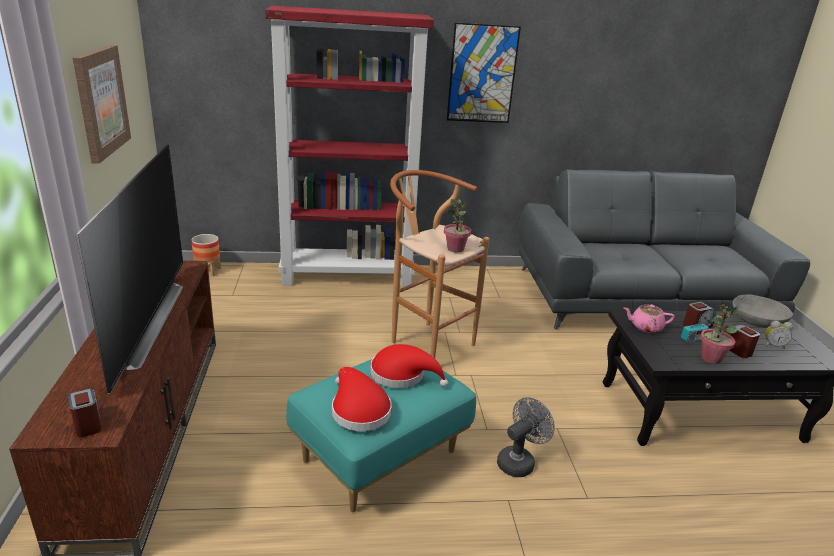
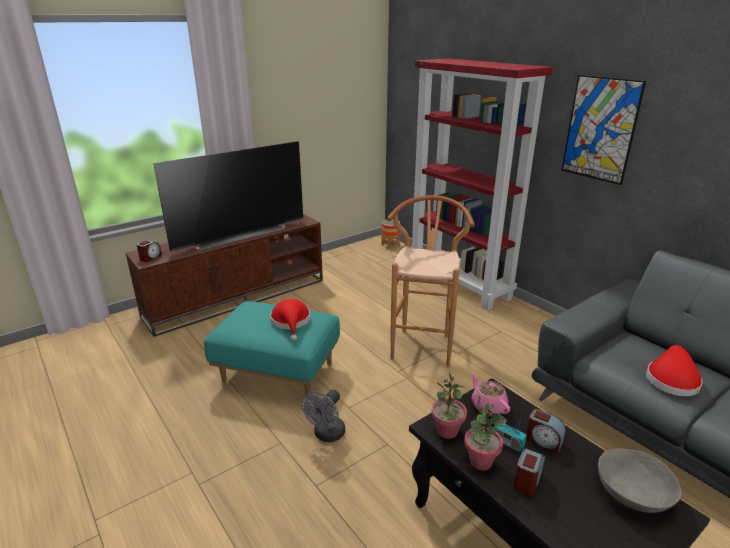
camera: 60 degrees right, 0 degrees up
(101, 102) = (310, 114): picture -> none
(358, 410) = (240, 321): red hat -> red hat (671, 379)
(455, 249) = (426, 267): potted plant -> potted plant (447, 431)
(519, 461) = (326, 435): grey fan -> grey fan turned 105 degrees clockwise
(773, 345) = (583, 514): alarm clock -> none

